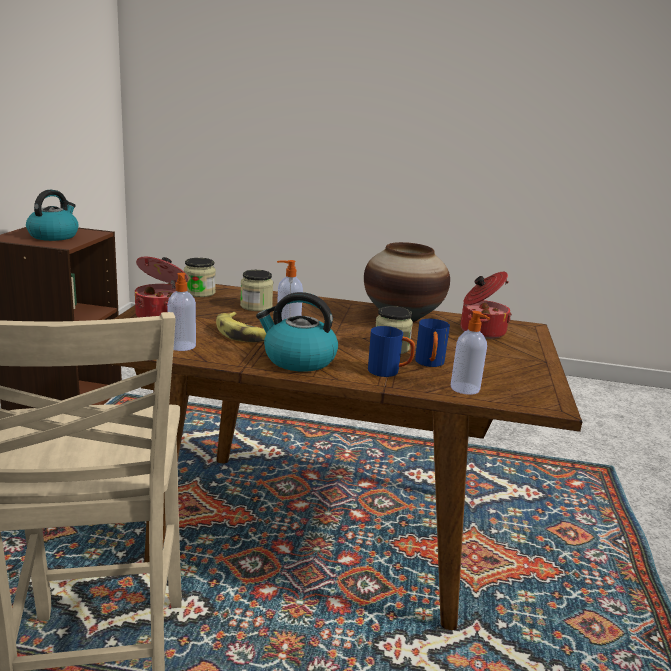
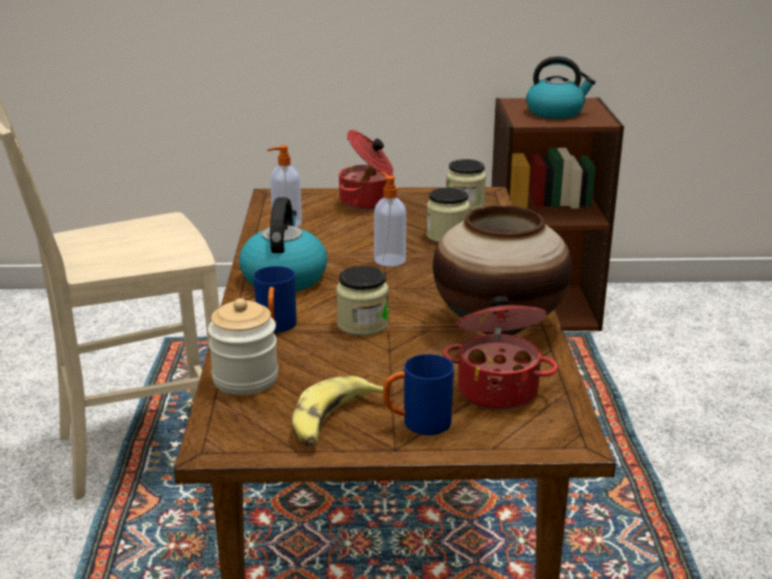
camera: 80 degrees right, 5 degrees up
(243, 334) = (342, 243): banana -> banana (334, 422)
(430, 364) = (319, 352): blue mug -> blue mug (417, 424)
(465, 389) = (245, 379): soap dispenser -> jar

